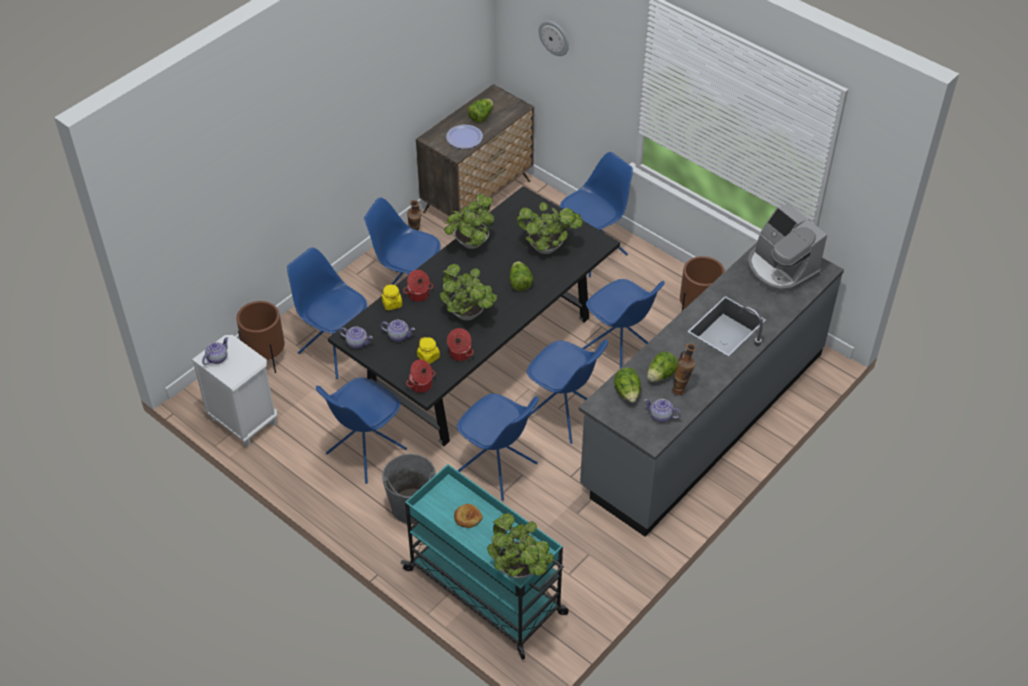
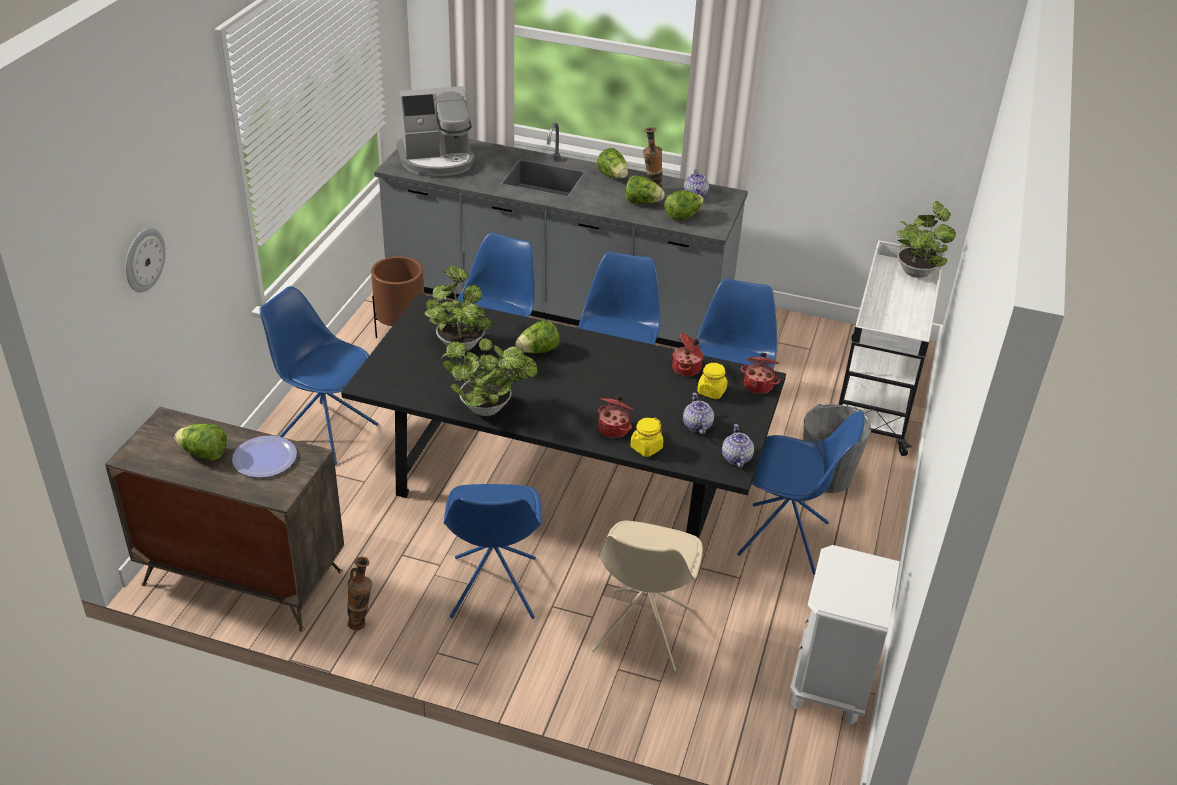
camera: 115 degrees left, 10 degrees down
(217, 358) = (863, 599): teapot -> none
(266, 358) = (707, 707): brown planter -> none
(335, 349) = (642, 632): blue chair -> beige chair
(467, 517) = (893, 313): bread -> none
(469, 315) = (619, 377): potted plant -> none
(486, 592) = (877, 394): turquoise cart -> white cart
(713, 371) = (613, 176): none -> lettuce
(780, 269) = (437, 159): coffee machine -> coffee machine turned 45 degrees clockwise

